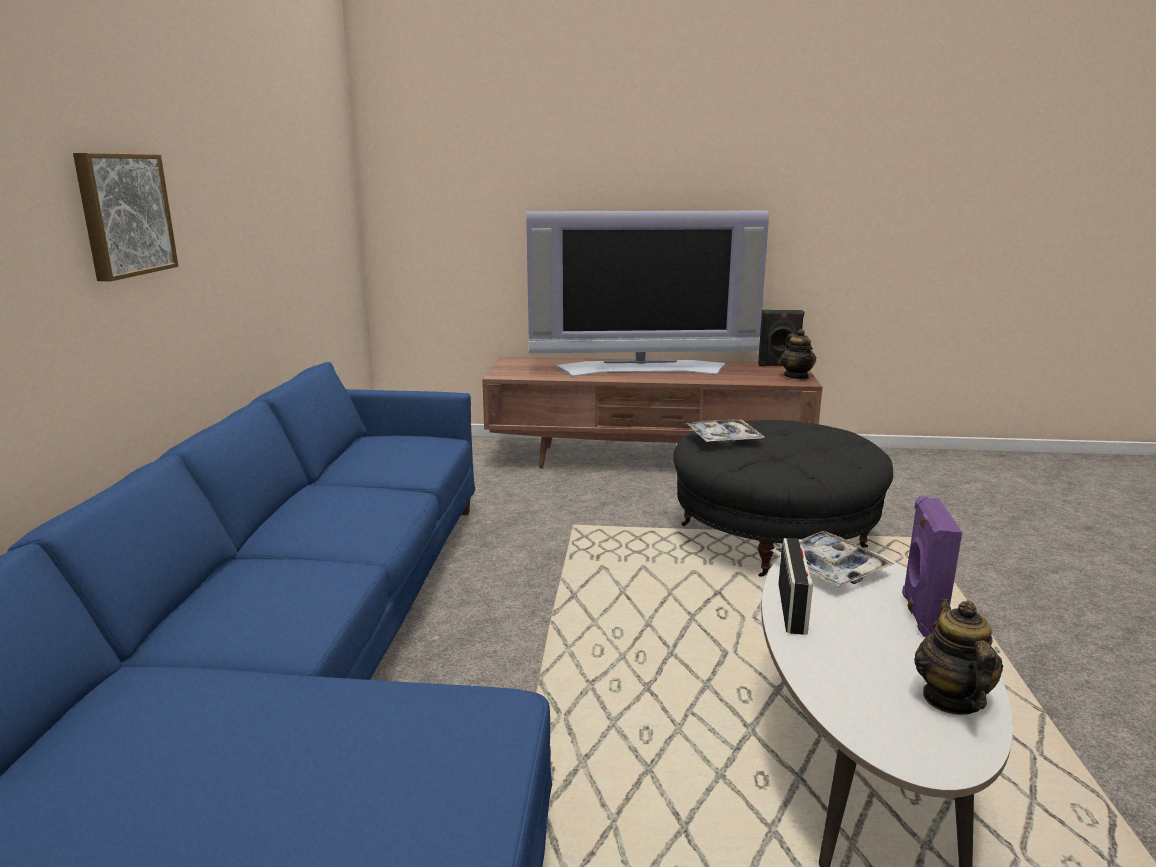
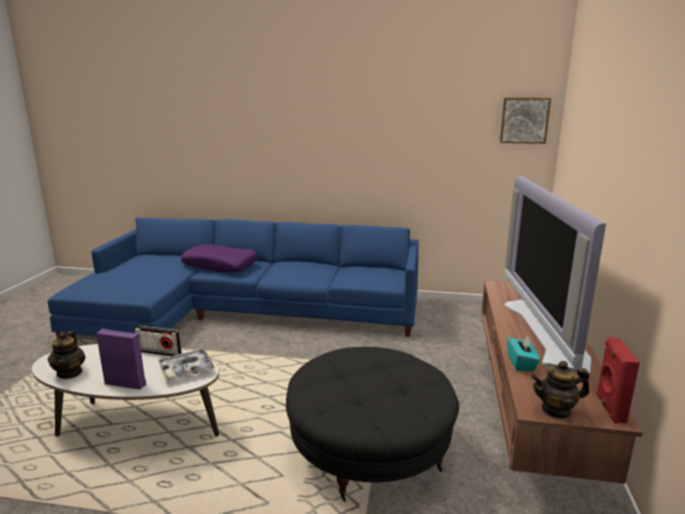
camera: 95 degrees right, 0 degrees up
(123, 215) = (307, 143): picture -> picture (524, 120)
(241, 622) = (220, 265): none -> purple pillow
(720, 379) = (521, 363): none -> turquoise tissue box
(723, 439) = (379, 358): tray -> none
(778, 365) = (609, 408): black speaker -> red speaker
(951, 699) = (70, 373): teapot -> teapot turned 75 degrees clockwise

